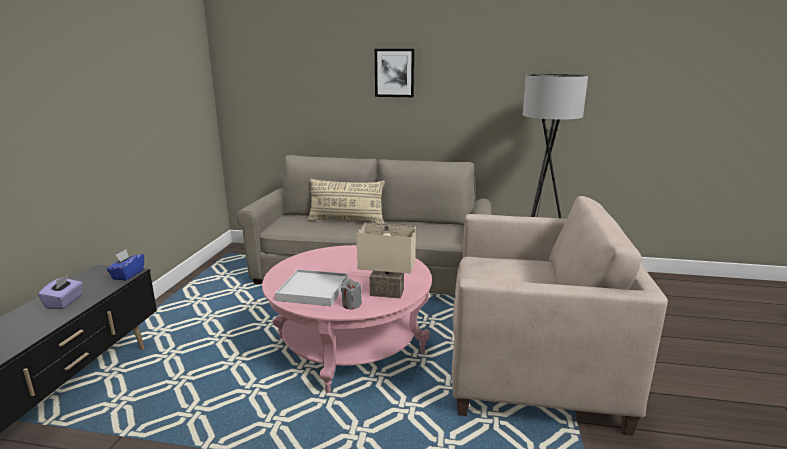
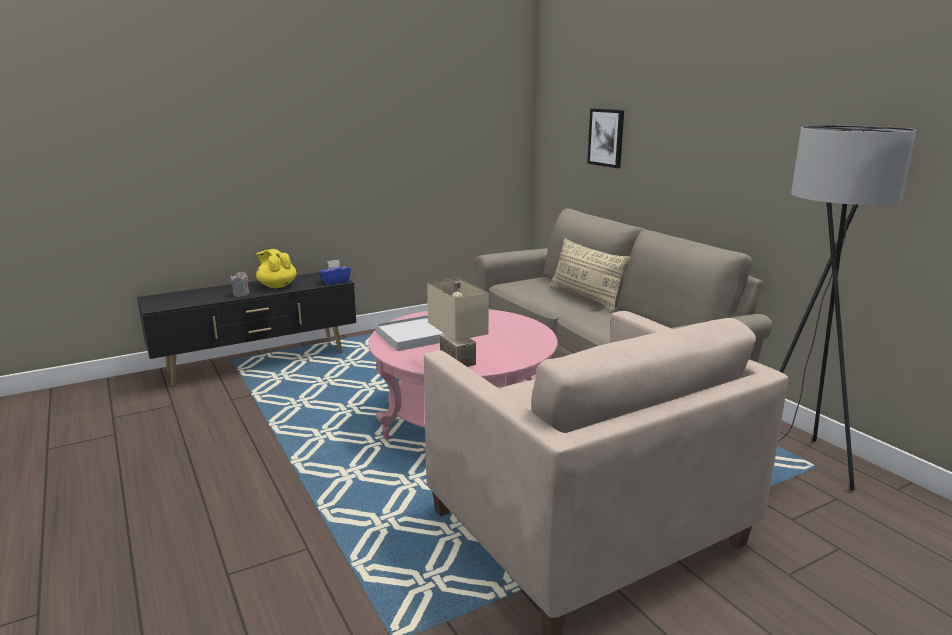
camera: 50 degrees right, 0 degrees up
(64, 302) = (277, 286): purple tissue box -> yellow teapot
(351, 305) = (412, 356): grey candle -> grey candle (241, 294)
(394, 73) = (690, 115): picture -> picture (606, 137)

